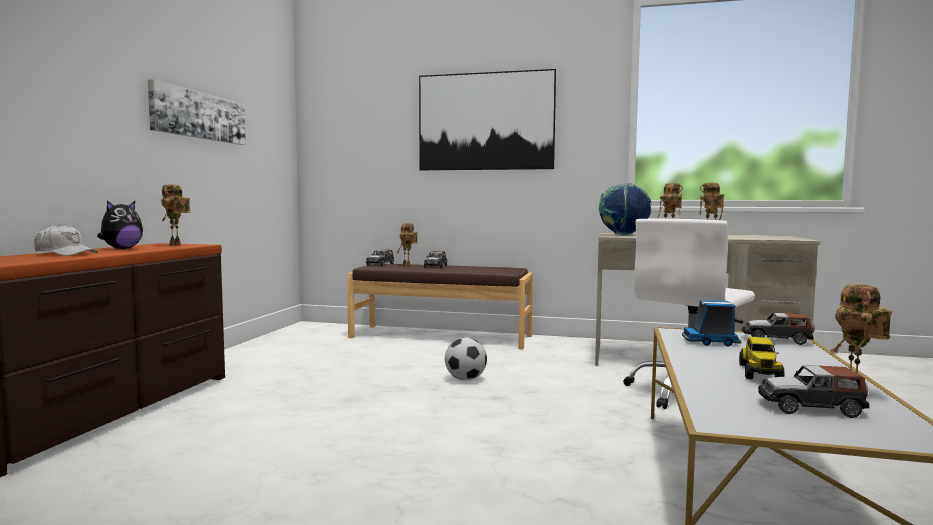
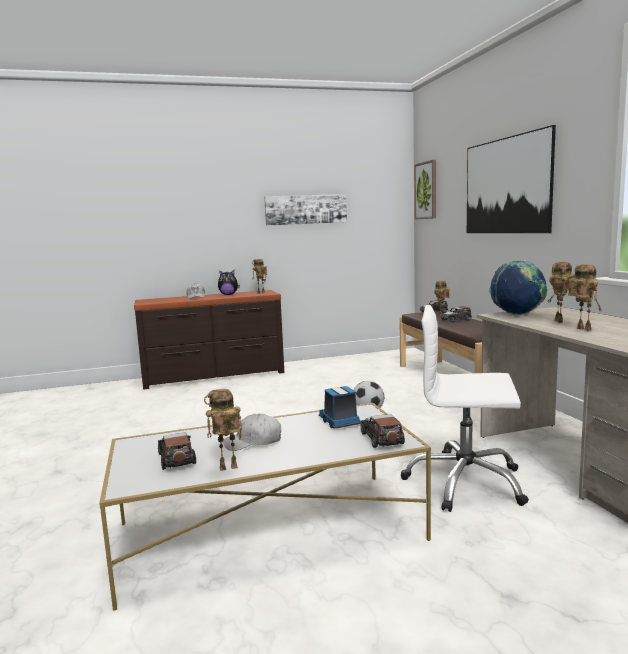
camera: 60 degrees right, 5 degrees up
(329, 119) = (426, 190): none -> picture
(759, 373) = (253, 442): toy truck -> white cap

